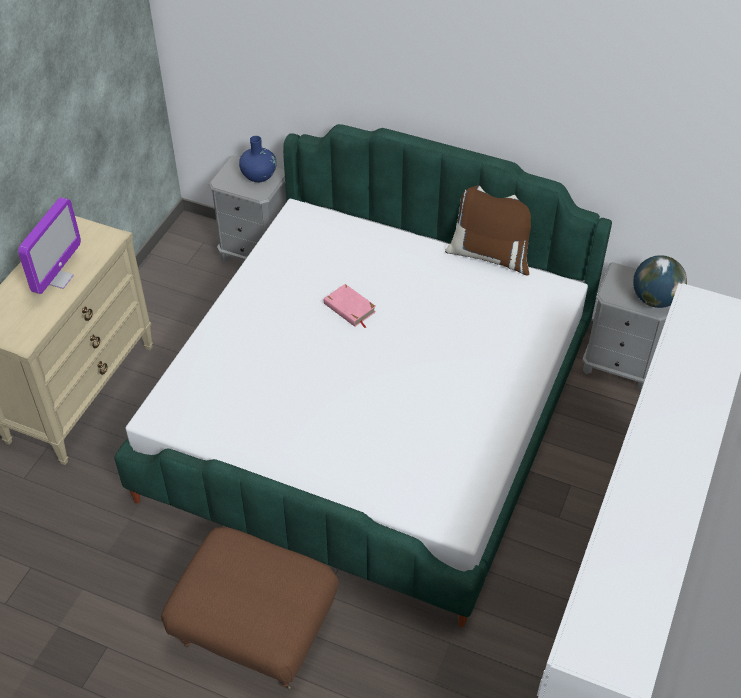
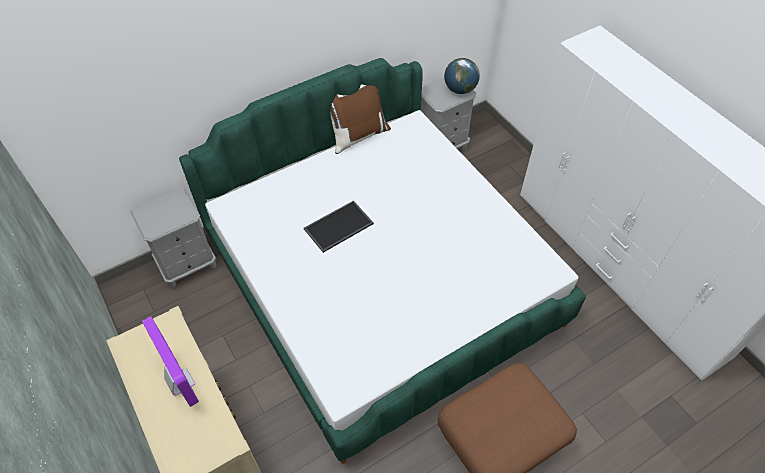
camera: 55 degrees left, 5 degrees up
(259, 176) = (170, 206): blue vase -> none
(349, 308) = (338, 227): pink book -> tray

